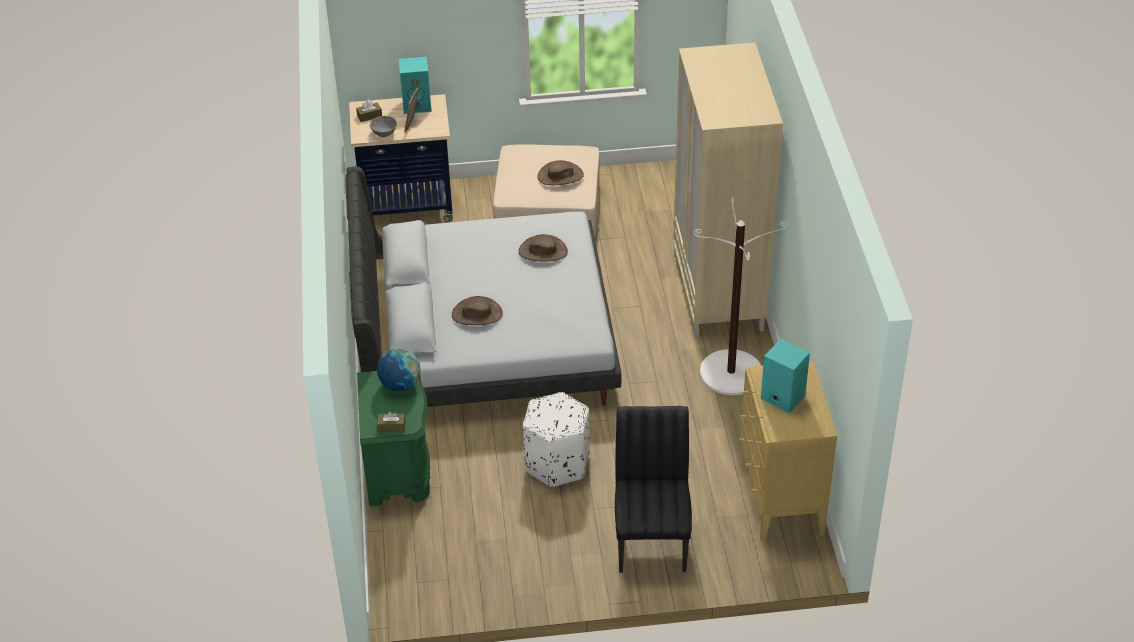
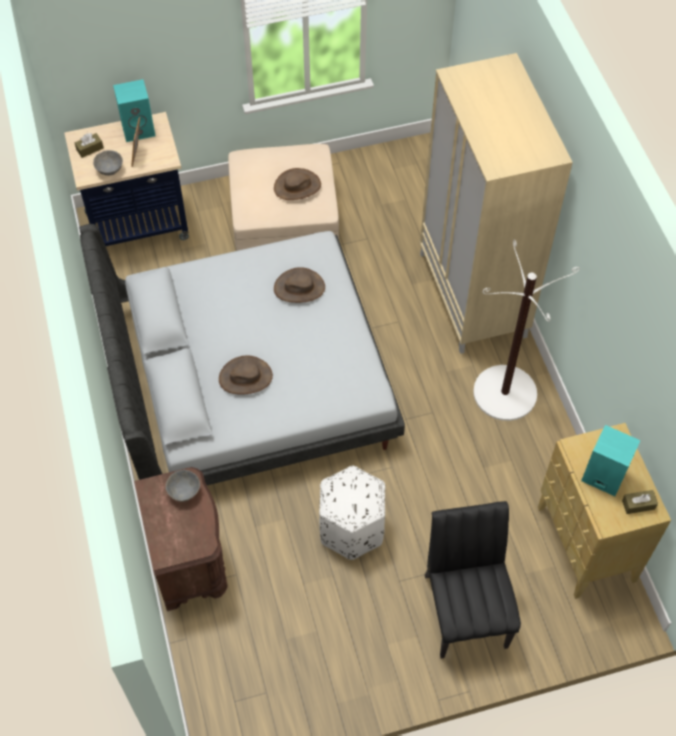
camera: 10 degrees left, 15 degrees up
(391, 426) = (185, 549): brown tissue box -> brown tissue box (638, 504)
(399, 469) = (189, 558): green nightstand -> brown nightstand
(400, 384) = (184, 491): globe -> grey bowl

